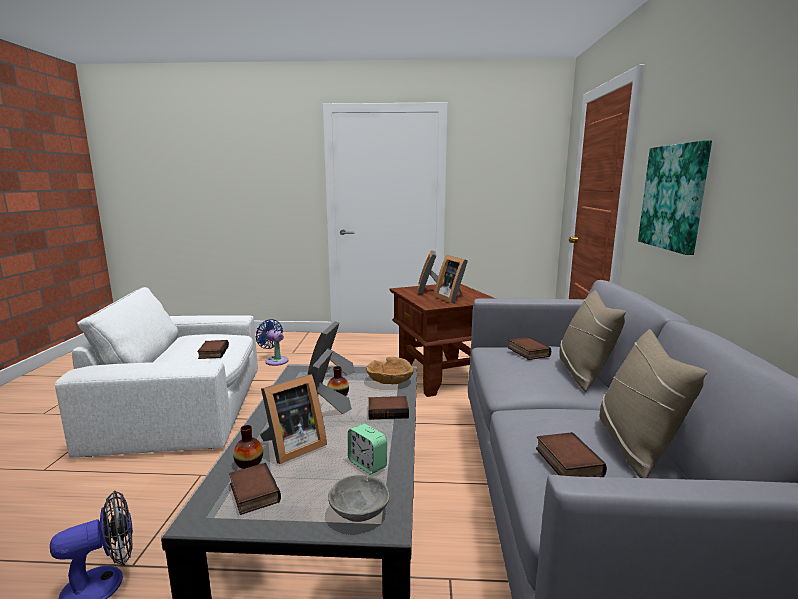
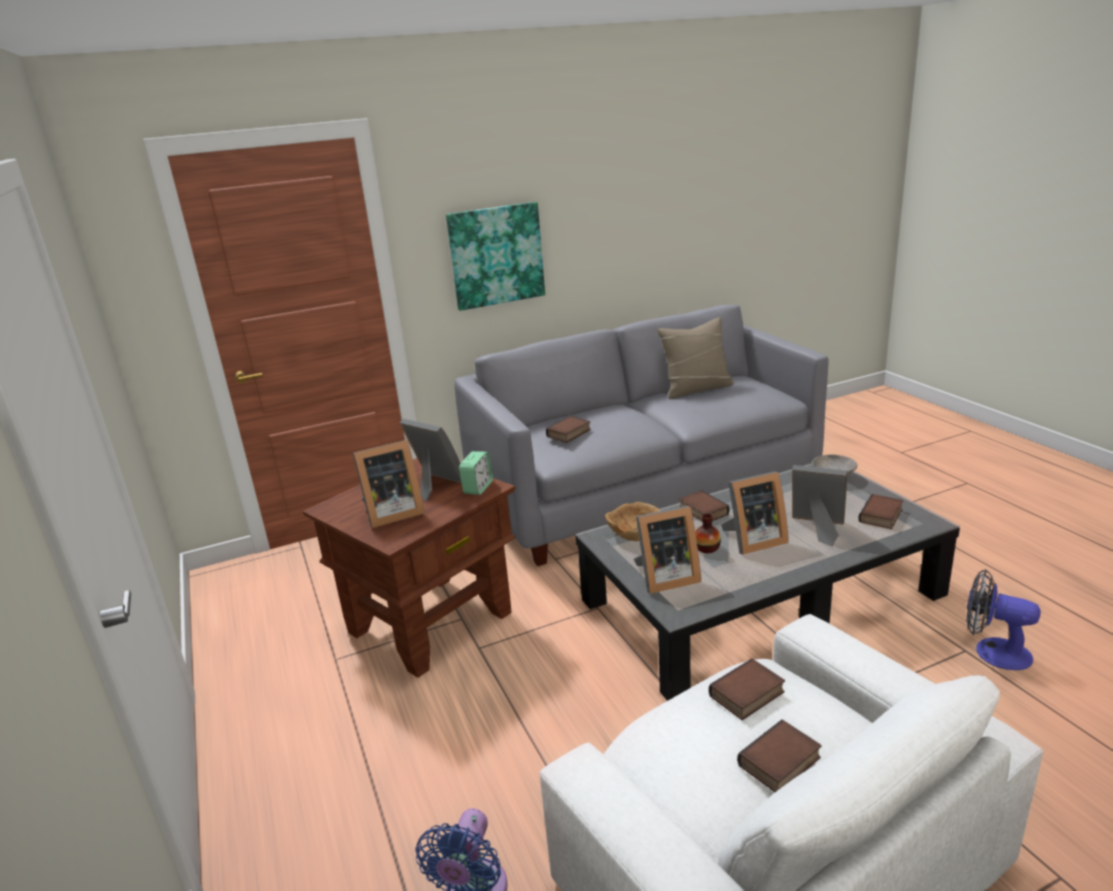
camera: 115 degrees left, 10 degrees up
(249, 463) = (863, 535): vase -> none
(367, 464) = (787, 491): alarm clock -> alarm clock (478, 488)
(452, 298) = (434, 485): picture frame -> picture frame turned 90 degrees counterclockwise
(566, 462) = (743, 398): book -> book (780, 763)
(583, 373) = (594, 411): beige pillow -> none

